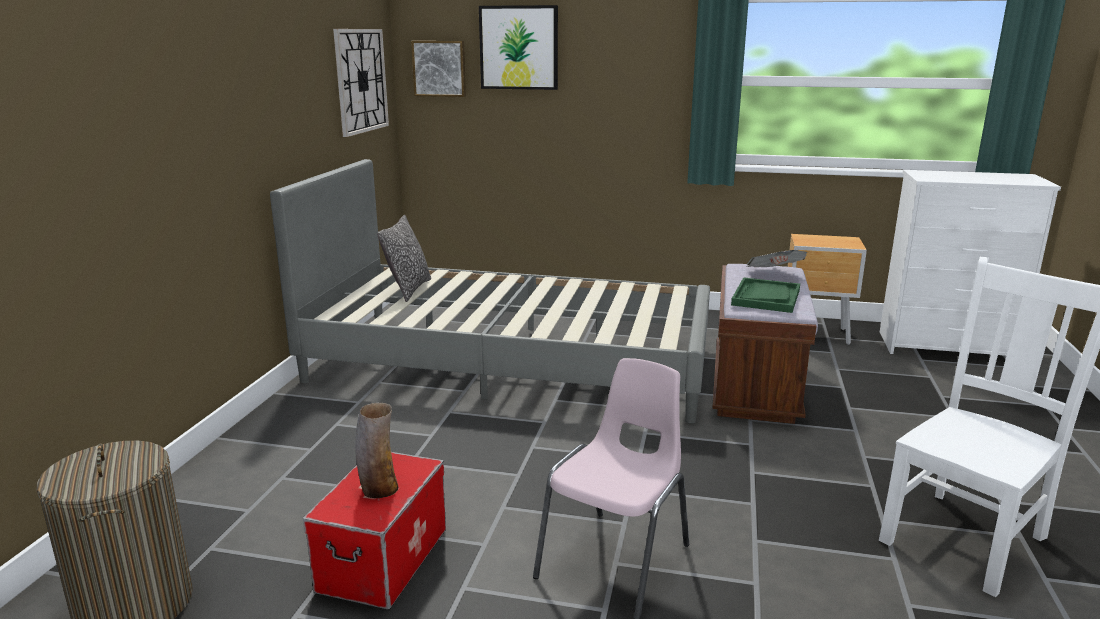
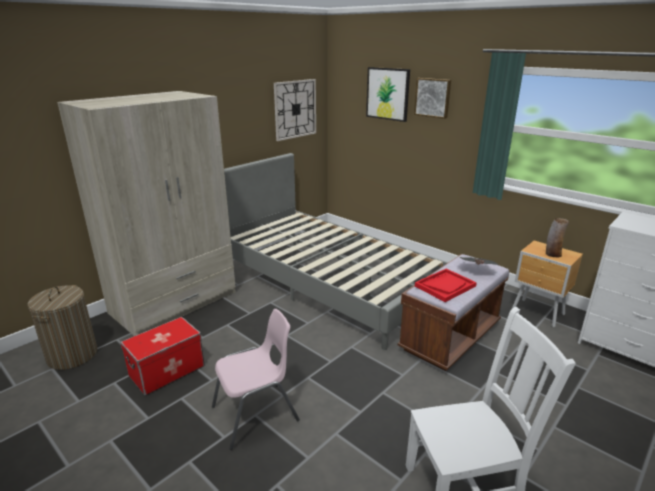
camera: 30 degrees right, 5 degrees up
(266, 458) = (175, 303): none -> beige wardrobe
(379, 489) = (160, 338): vase -> vase (552, 254)
(408, 289) = (289, 229): pillow -> none
(439, 68) = (348, 102): picture -> picture (433, 97)
(766, 297) = (445, 286): green tray -> red tray

